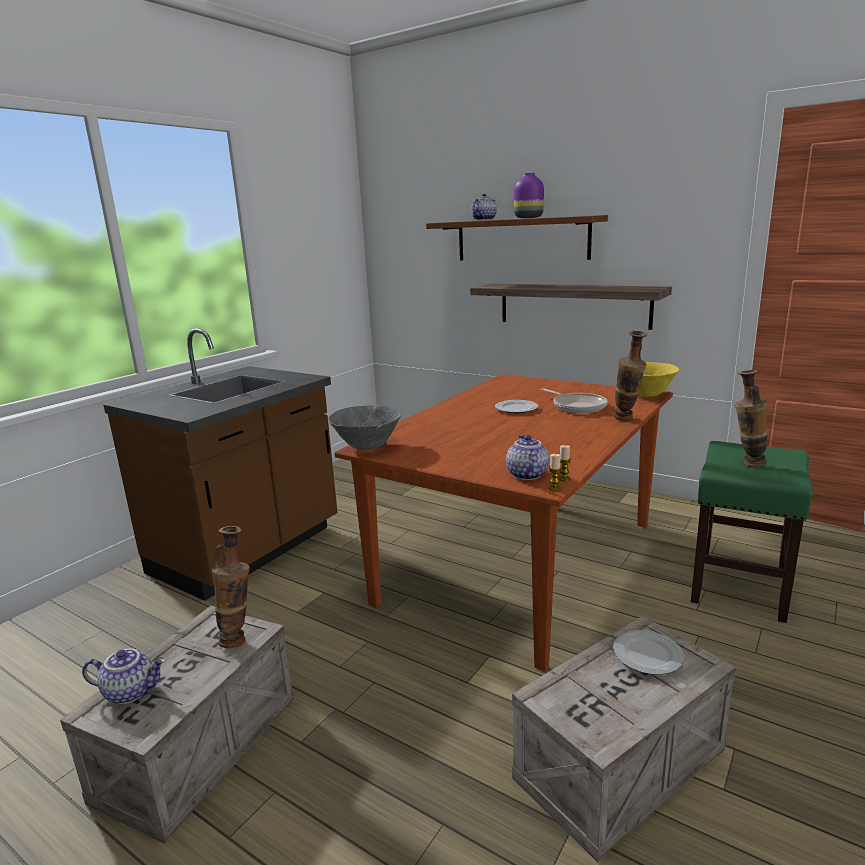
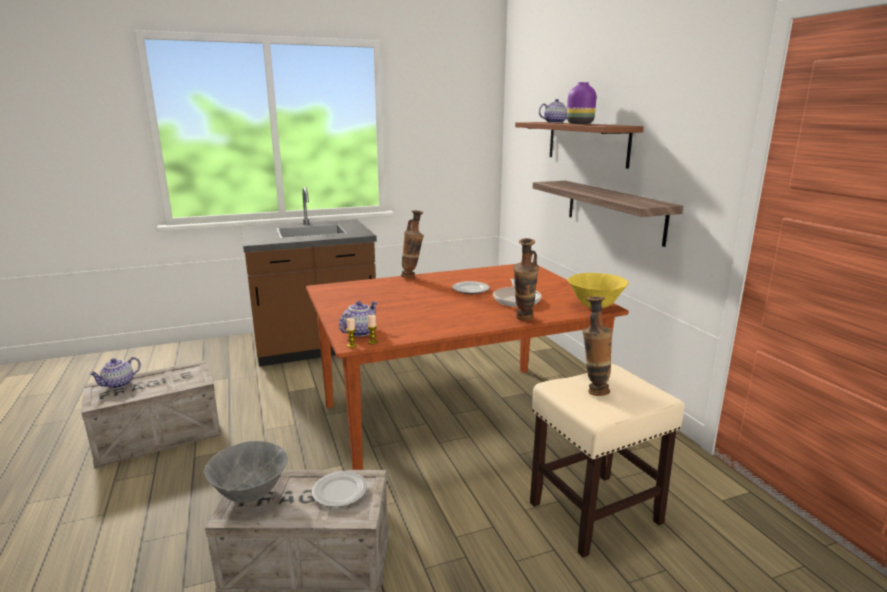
camera: 35 degrees right, 0 degrees up
(131, 691) = (119, 384): teapot -> teapot turned 90 degrees clockwise
(239, 638) = (187, 381): vase -> vase (412, 277)
(368, 447) = (326, 288): grey bowl -> grey bowl (251, 495)
(740, 586) = (594, 513): green stool -> beige stool

